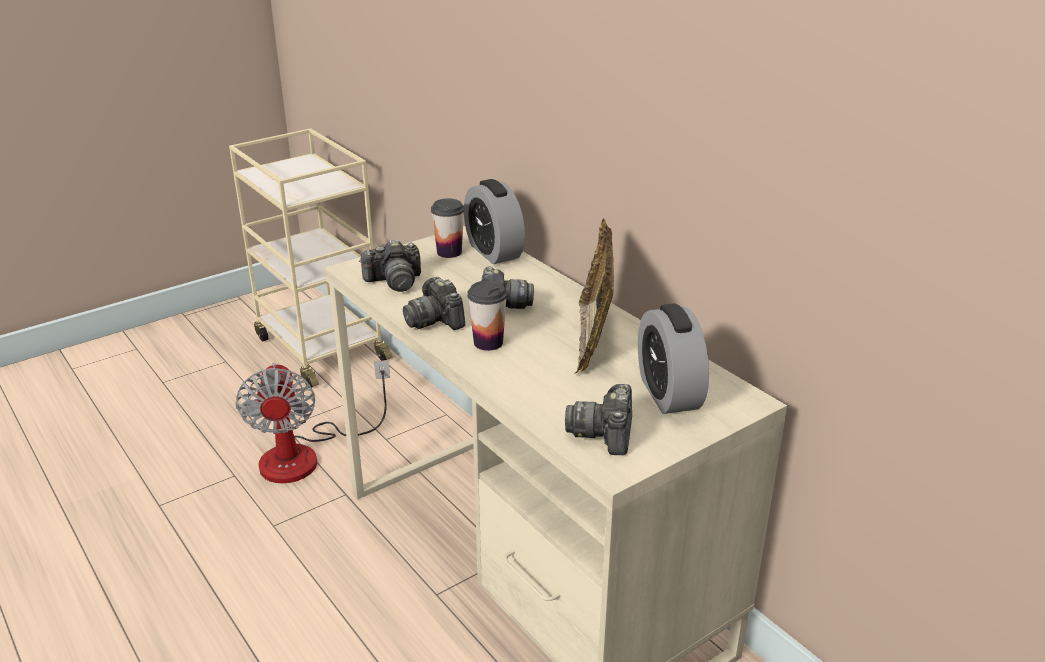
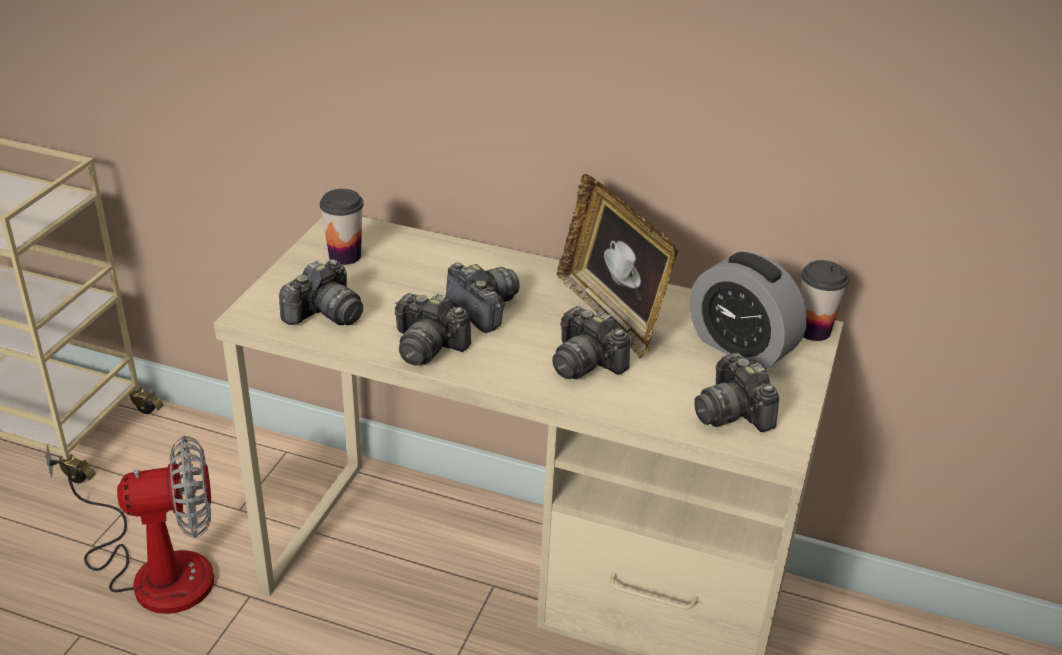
camera: 35 degrees left, 5 degrees up
(306, 454) = (155, 568): fan -> fan turned 60 degrees counterclockwise
(488, 343) = (514, 354): cup -> cup (813, 331)
(494, 251) = (395, 240): alarm clock -> none
(532, 364) = (586, 362): none -> camera

